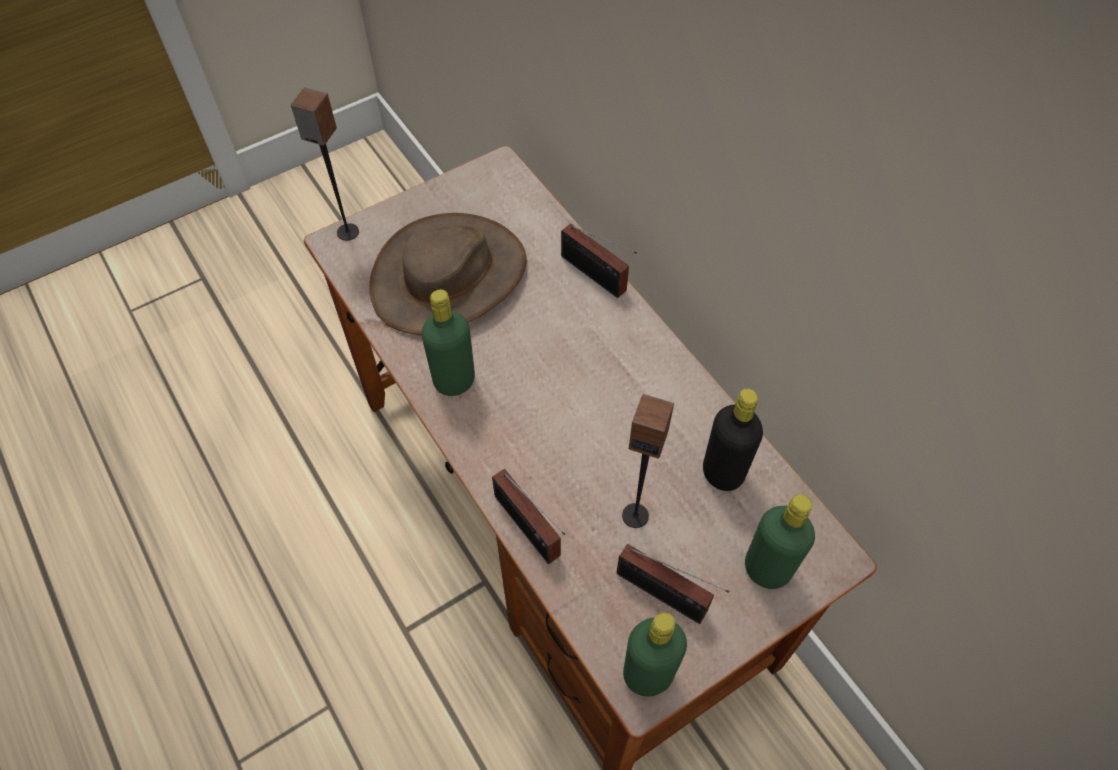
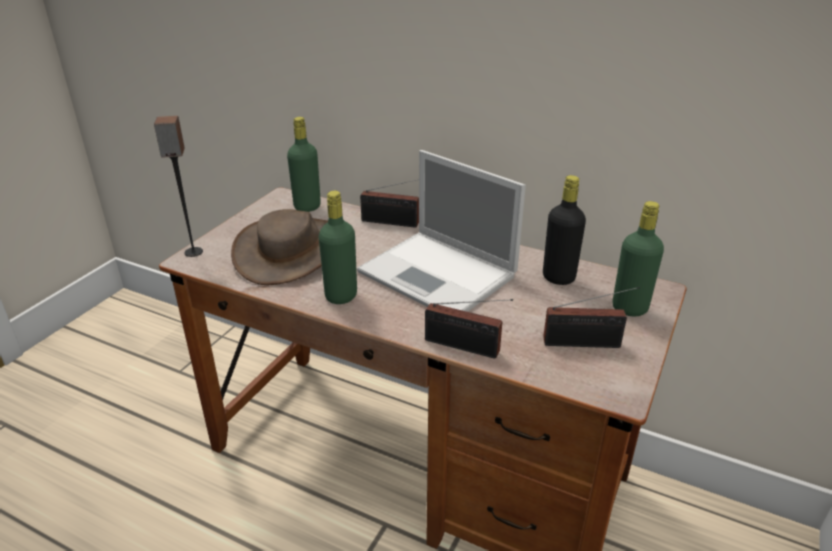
camera: 30 degrees left, 25 degrees down
(585, 398) = (439, 275): none -> laptop
(635, 515) = (527, 314): speaker -> none
(648, 674) = (616, 384): green bottle -> green bottle (307, 207)

